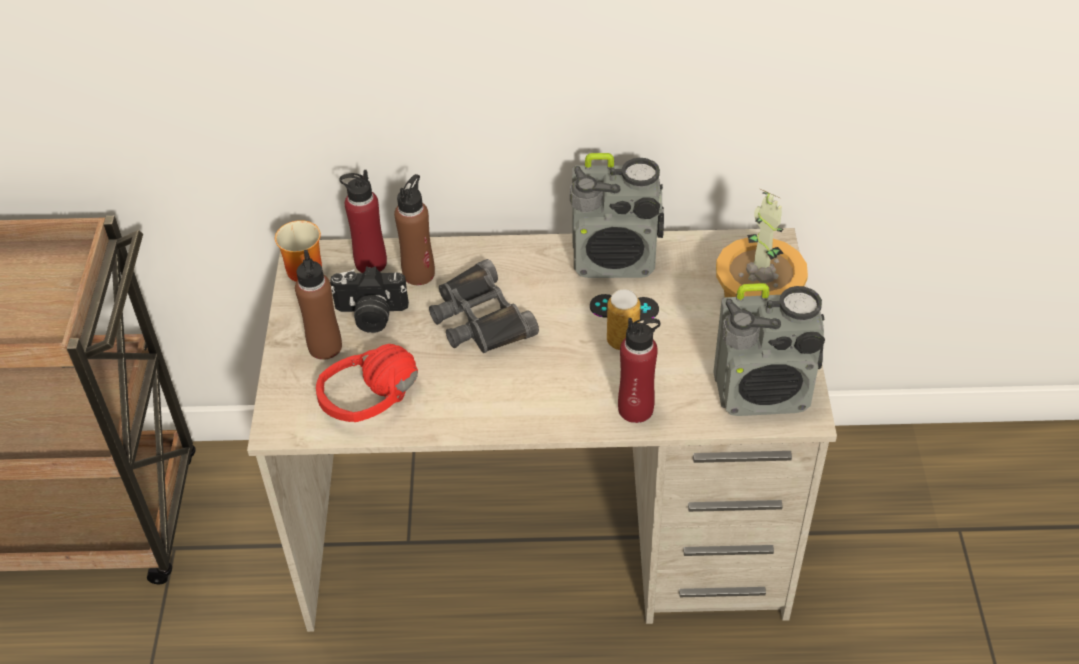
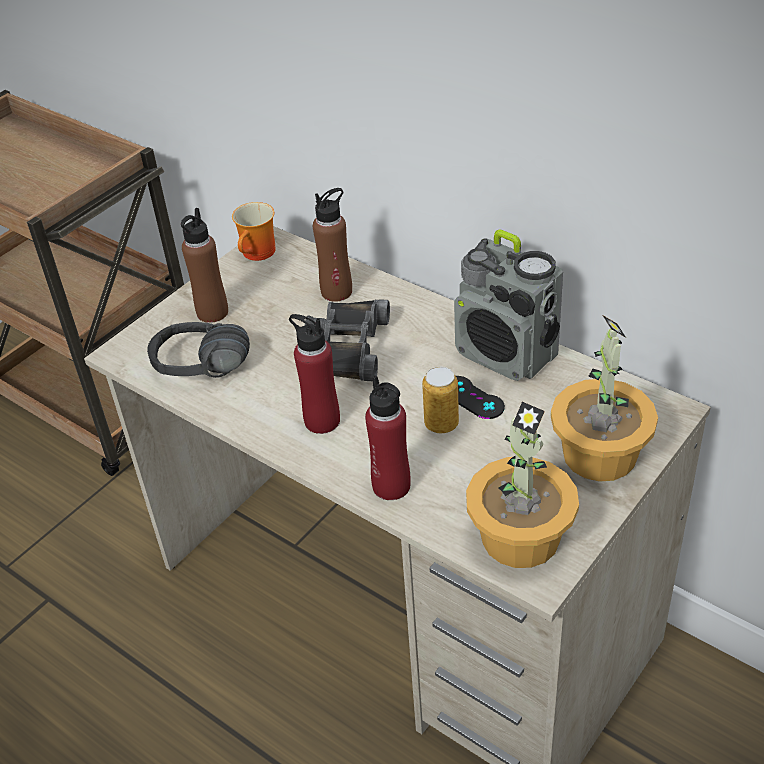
camera: 40 degrees right, 5 degrees down
(370, 263) = (310, 267): red bottle -> red bottle (322, 421)
(370, 315) = (268, 305): camera -> none
(378, 406) = (200, 375): red headphones -> black headphones
(763, 392) = (521, 536): radio -> potted plant

